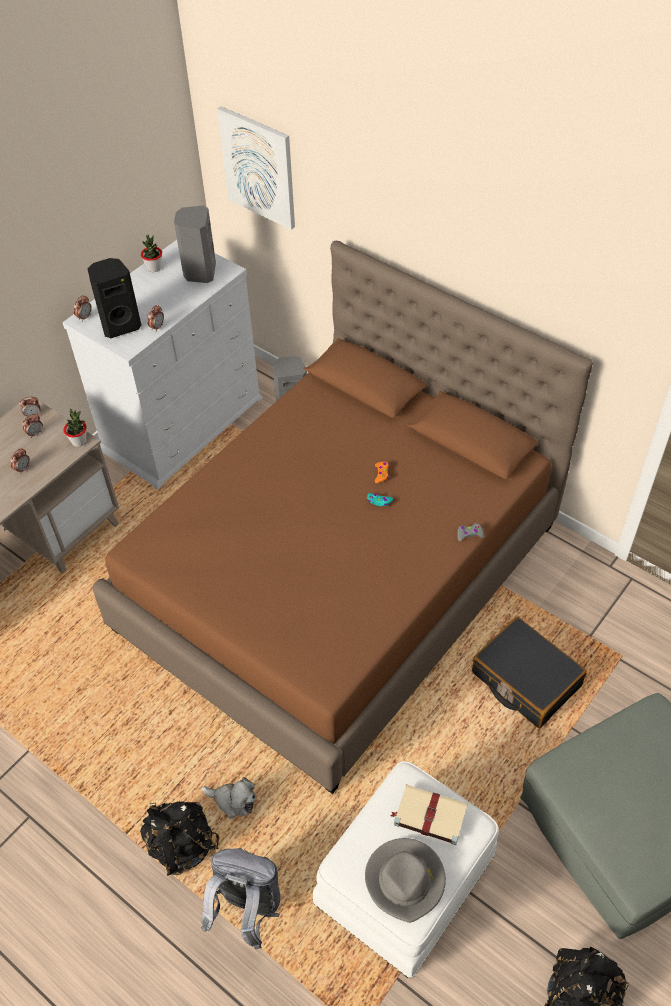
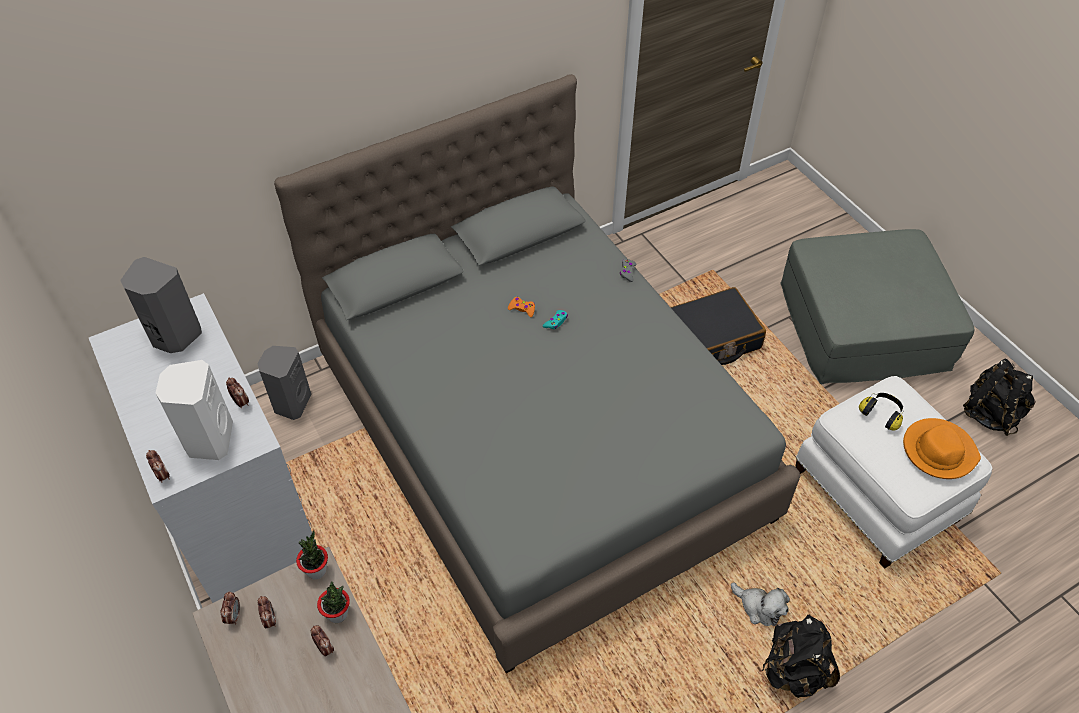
camera: 70 degrees left, 0 degrees up
(120, 325) = (208, 439): black speaker -> white speaker
(154, 268) = (127, 379): potted plant -> potted plant (338, 614)
(233, 801) = (759, 608): plush toy -> plush toy turned 90 degrees clockwise
(247, 909) = (874, 629): grey backpack -> none
(259, 167) = (129, 183): picture -> none
(339, 577) = (539, 435): brown bed -> grey bed
(405, 880) = (938, 451): grey hat -> orange hat
(429, 814) = (882, 414): beige book -> headphones

